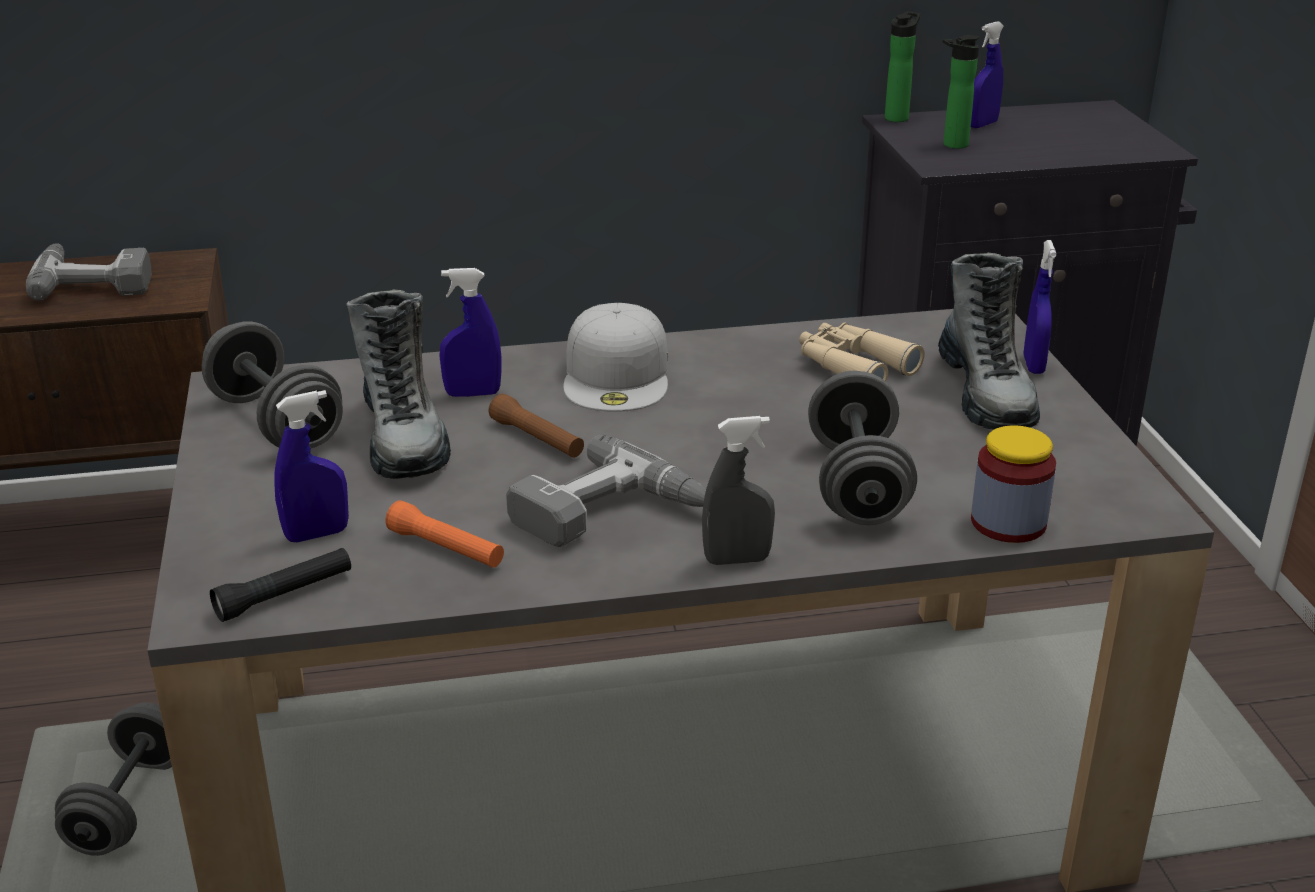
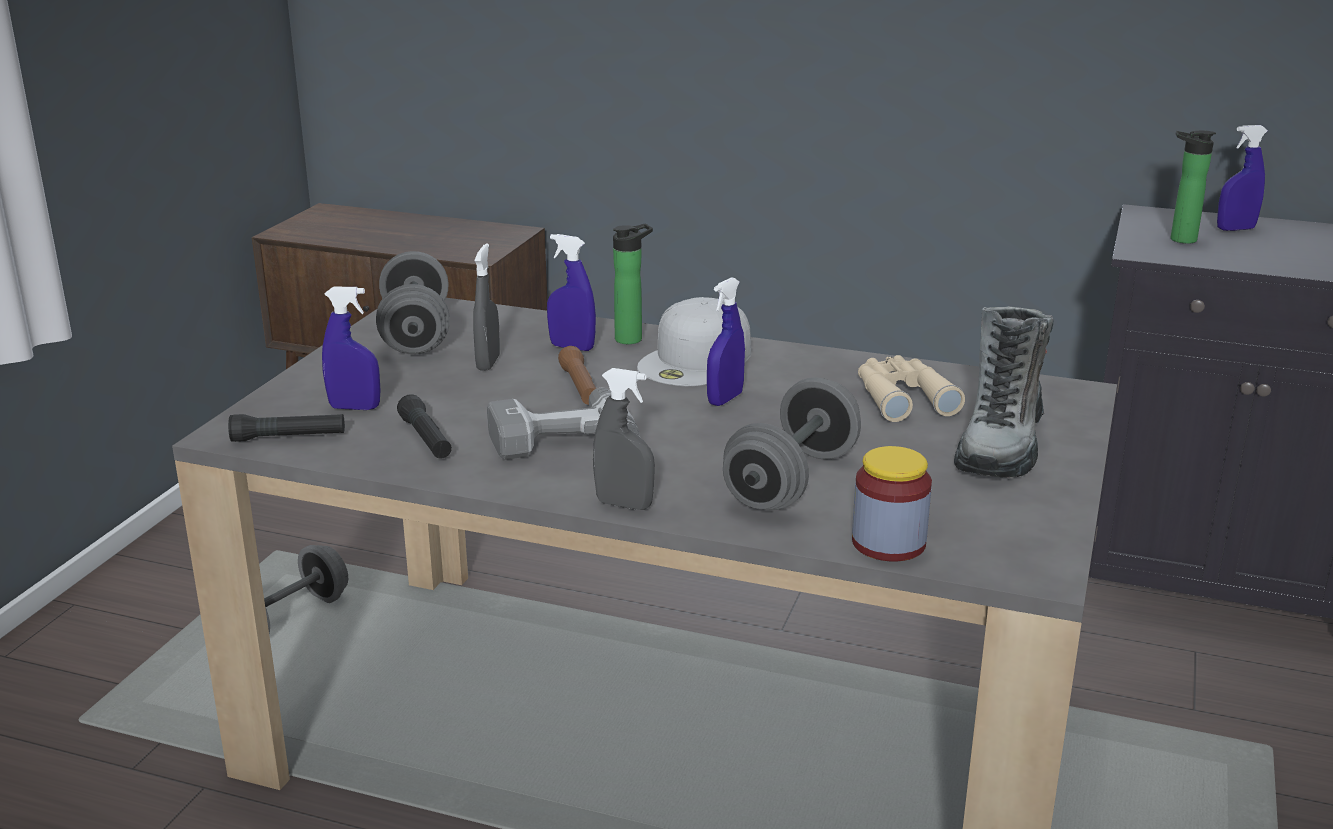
camera: 30 degrees right, 5 degrees down
(94, 280) = (440, 232): power drill -> none
(403, 437) = (488, 363): boot -> grey spray bottle
(446, 549) = (426, 439): orange flashlight -> black flashlight
(898, 117) = (1155, 210): bottle -> bottle (632, 338)
(1033, 365) = (1077, 435): blue spray bottle -> blue spray bottle (725, 399)

